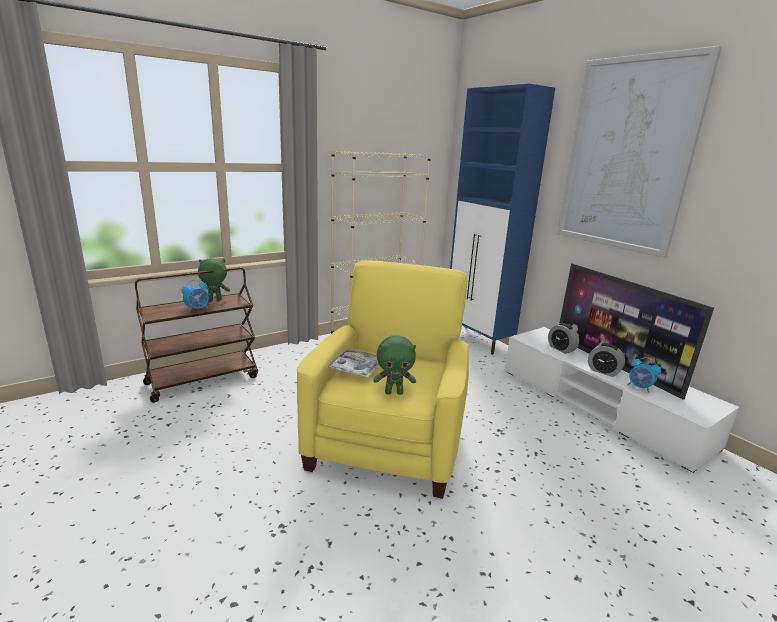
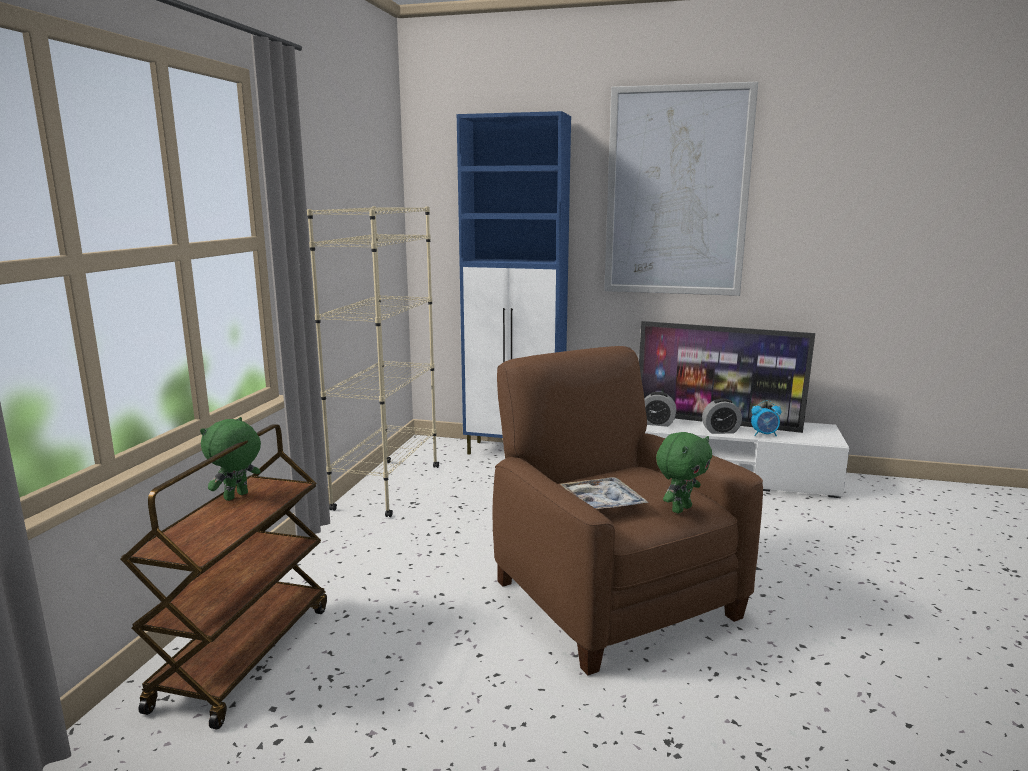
camera: 40 degrees left, 5 degrees down
(197, 309) = (247, 518): alarm clock -> none
(388, 441) = (612, 596): yellow armchair -> brown armchair

